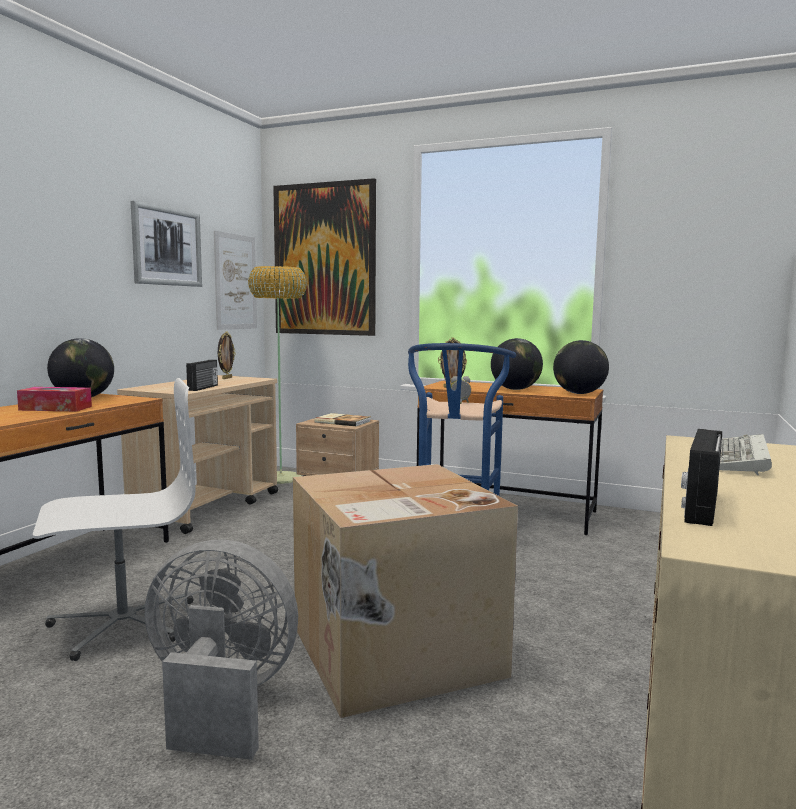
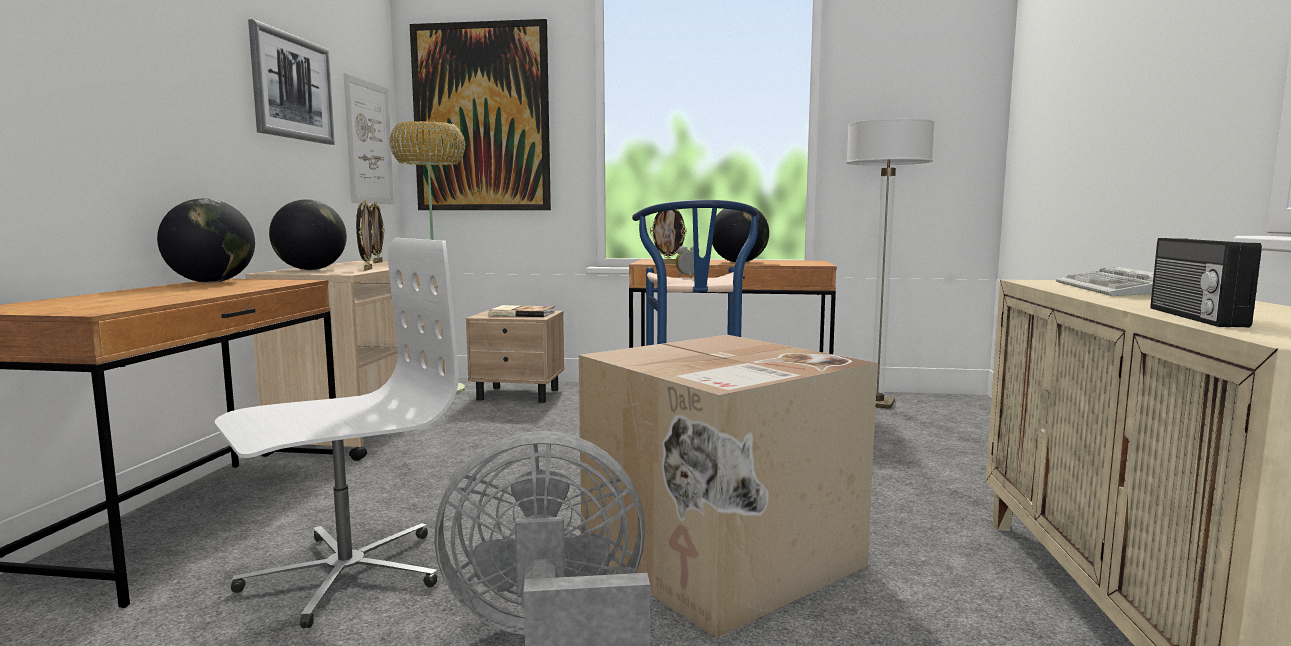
camera: 15 degrees left, 0 degrees up
(55, 408) = (191, 291): tissue box -> none
(204, 388) = (367, 269): radio -> picture frame
(579, 393) = (812, 263): globe -> globe (311, 270)
(644, 524) = (876, 403): none -> floor lamp

